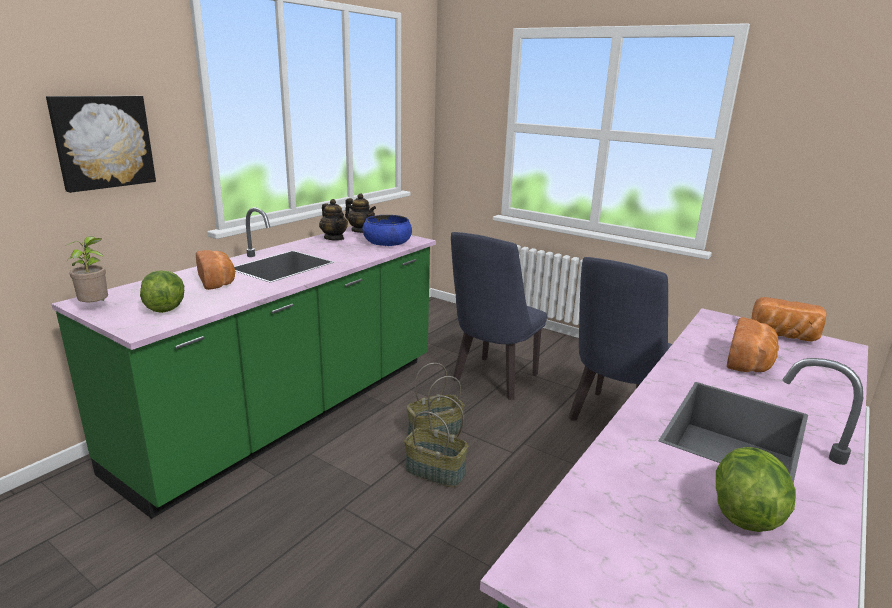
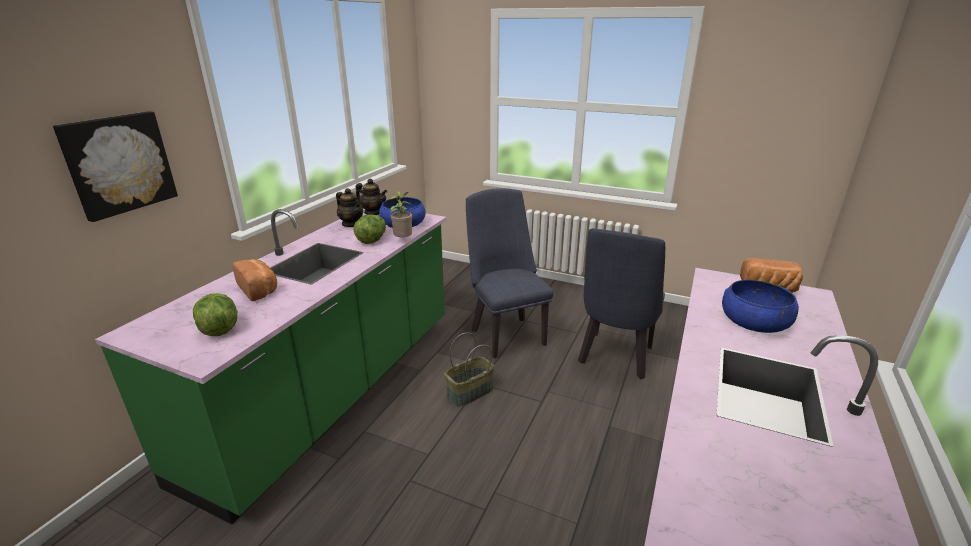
camera: 10 degrees left, 5 degrees up
(96, 307) = (146, 337): potted plant -> potted plant (403, 240)
(434, 472) = (480, 431): basket -> none
(492, 380) = (505, 333): blue chair -> blue chair turned 135 degrees clockwise
(745, 511) = (809, 477): lettuce -> lettuce (372, 240)
(750, 363) = (754, 321): bread -> blue bowl

